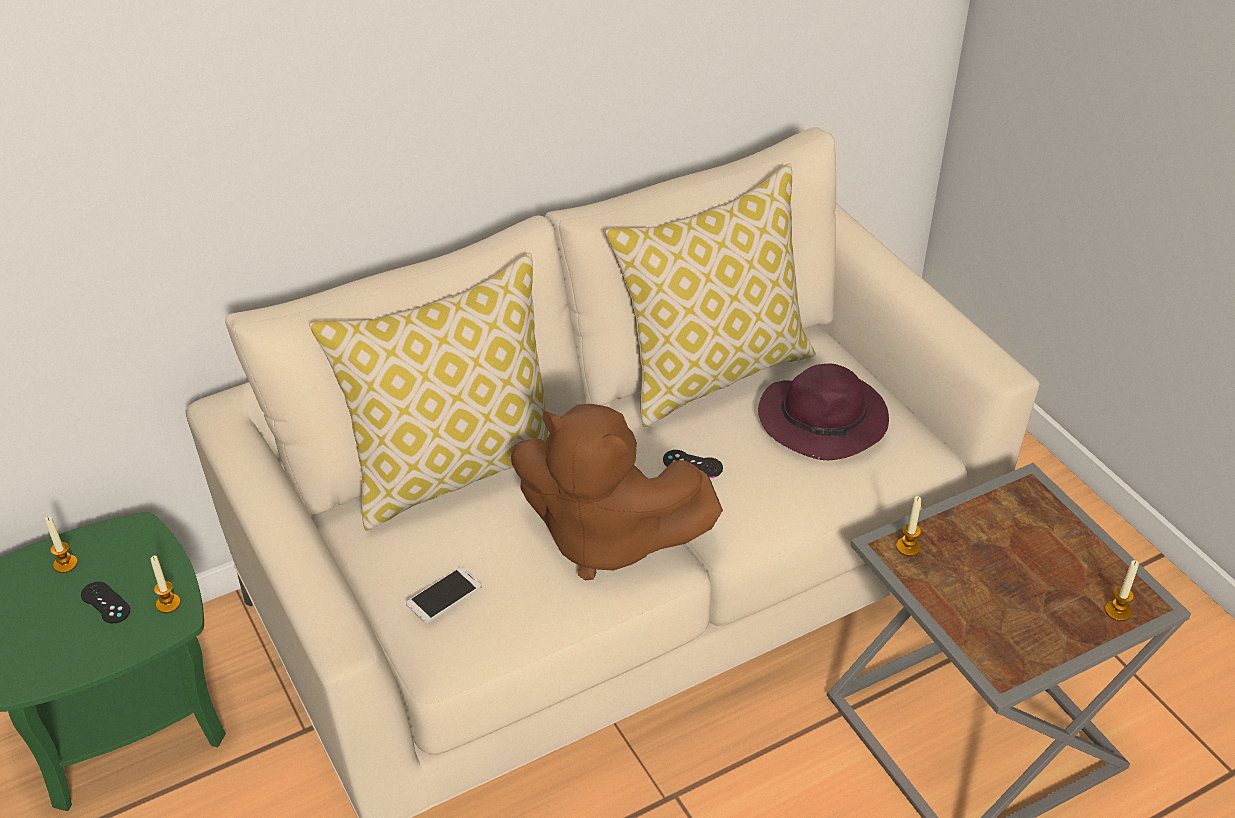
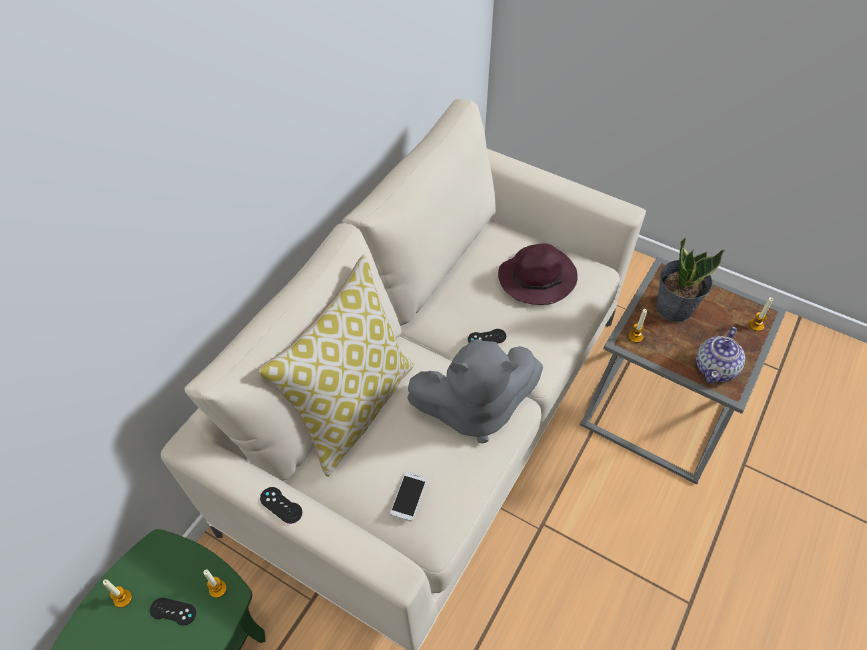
camera: 30 degrees left, 10 degrees up
(269, 512) = (281, 505): none -> black game controller
(606, 537) = (473, 409): brown plush toy -> grey plush toy
(713, 371) = (455, 272): pillow -> none
(1000, 637) = (715, 368): none -> teapot
(1001, 536) = (674, 307): none -> potted plant

